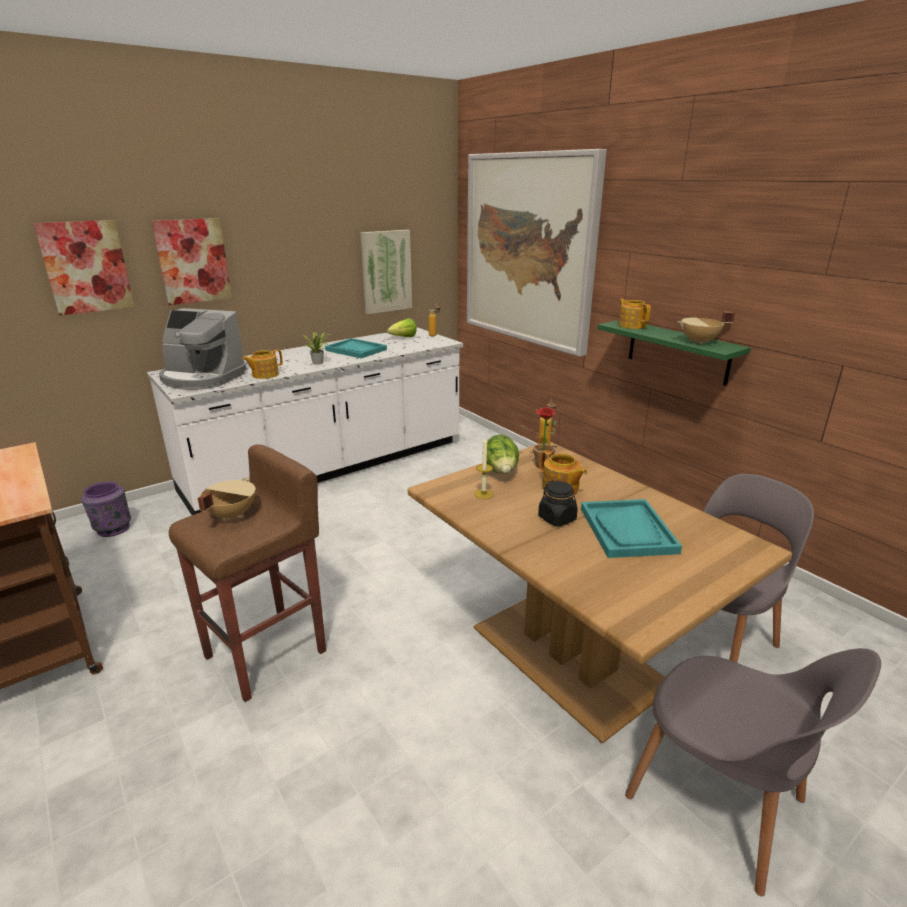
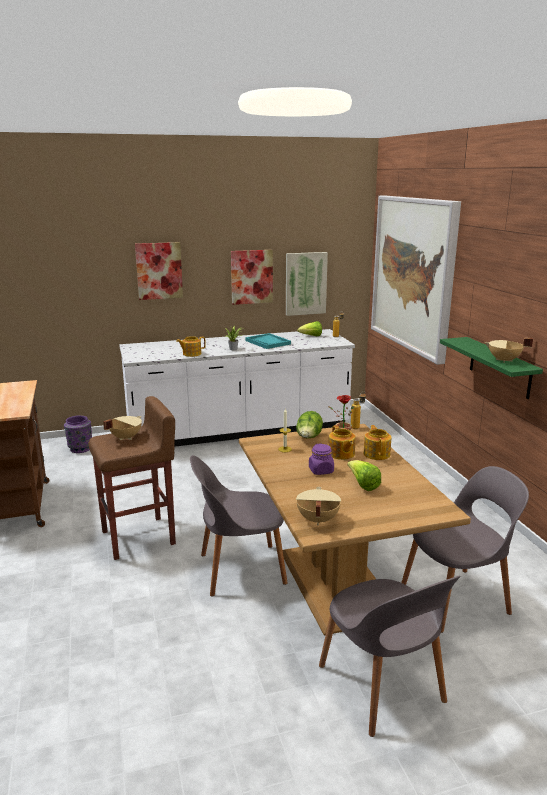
camera: 20 degrees right, 5 degrees down
(86, 267) = (91, 272): picture -> picture (251, 277)
(202, 378) = (150, 352): coffee machine -> none
(435, 669) = (239, 569): none -> grey chair
(557, 518) = (321, 470): black jar -> purple jar
(620, 602) = (317, 520): none -> beige cooking pot
(627, 530) = (363, 485): turquoise tray -> lettuce
(632, 325) = (466, 342): teapot -> teapot (377, 454)

